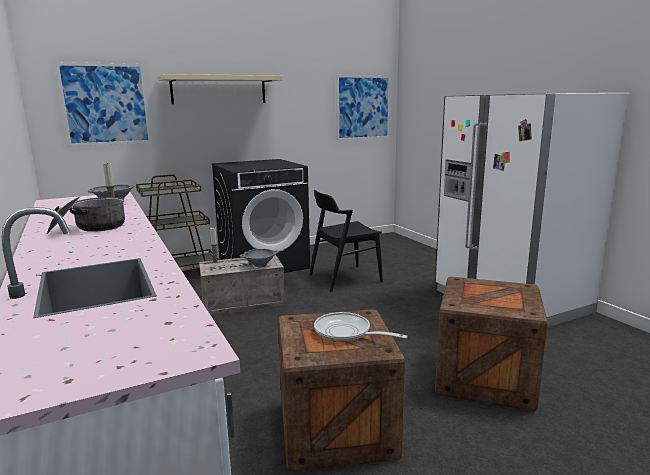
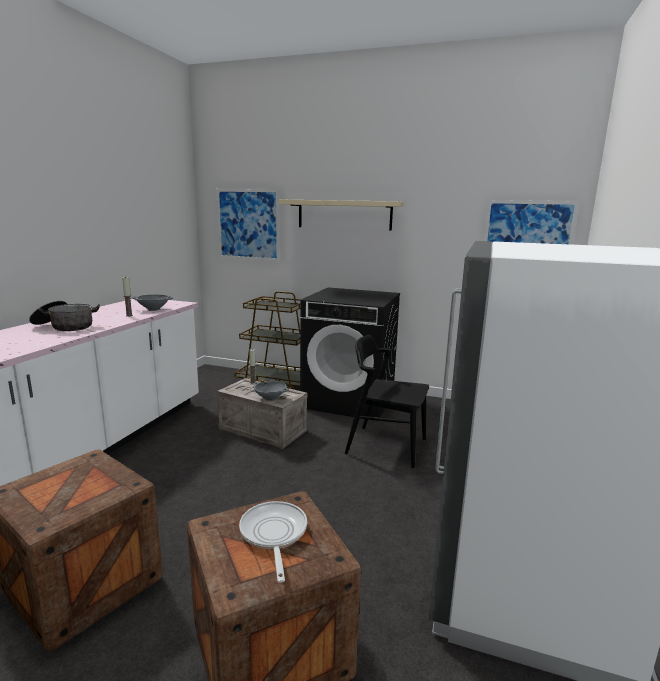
camera: 45 degrees right, 0 degrees up
(346, 333) = (73, 492): frying pan -> frying pan (273, 535)

